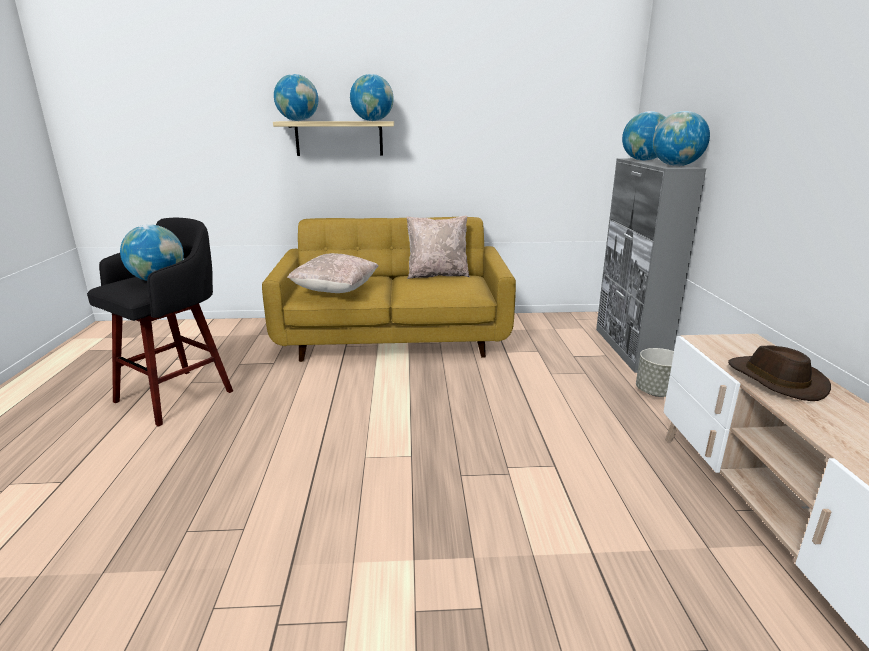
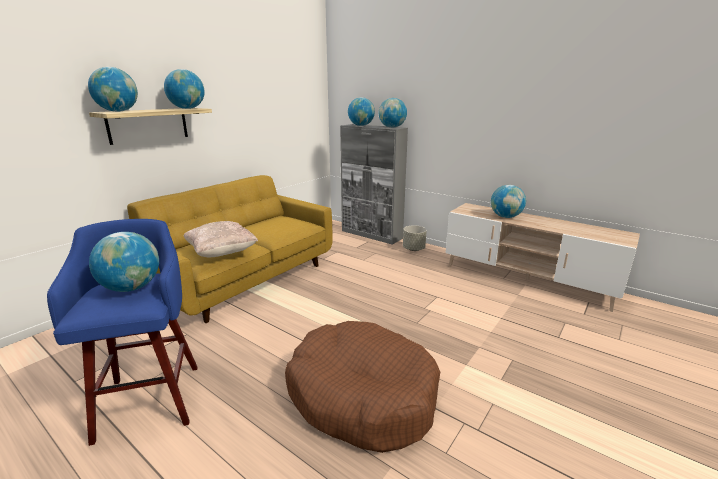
camera: 50 degrees left, 0 degrees up
(178, 395) = (151, 398): black stool -> blue stool
(268, 498) = (361, 395): none -> brown dog bed
(437, 275) = (261, 221): beige pillow -> none
(774, 380) = (505, 217): brown hat -> globe

